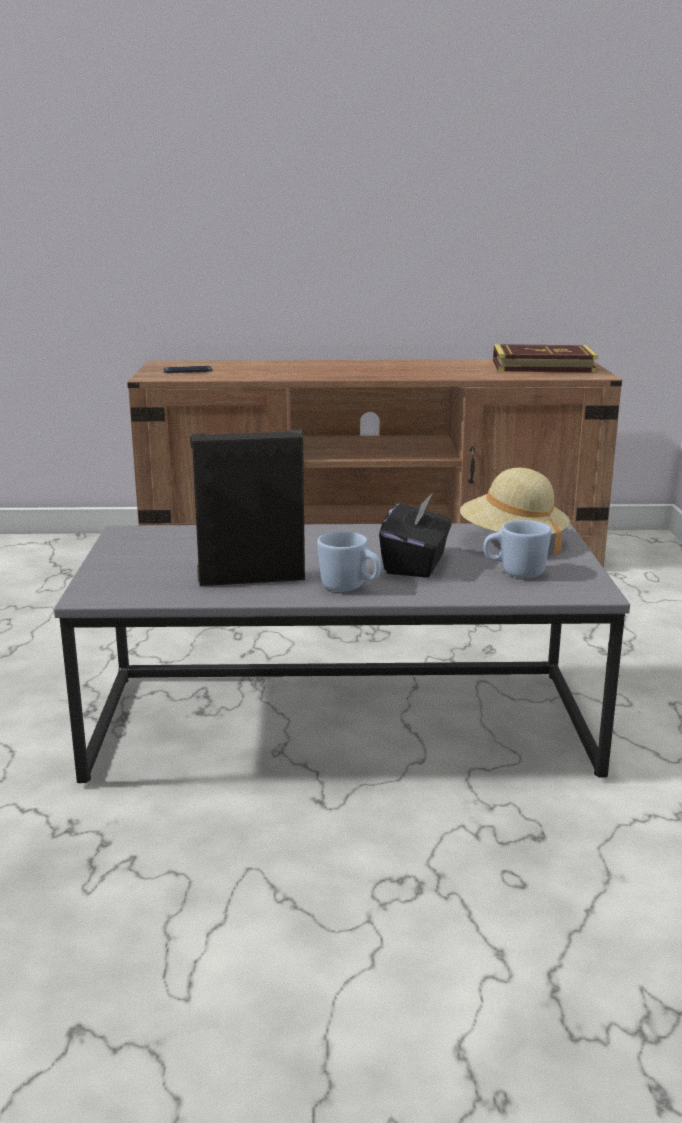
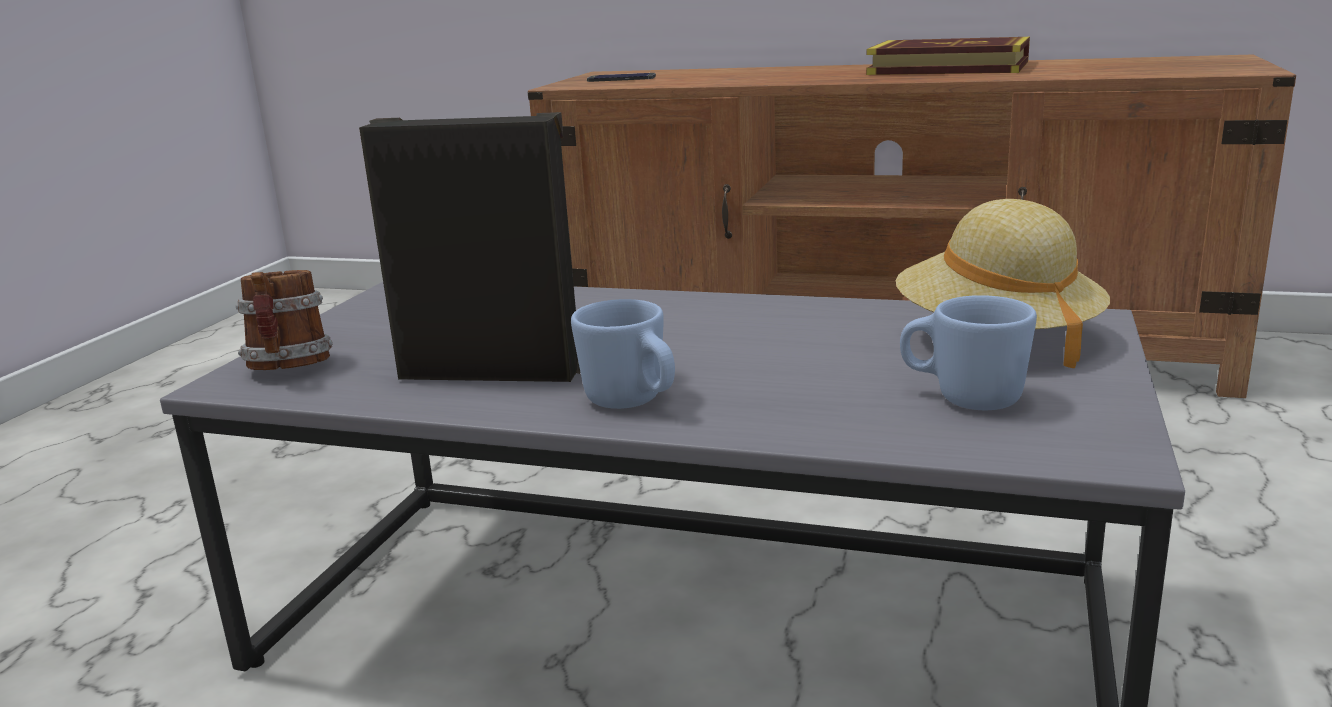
camera: 20 degrees right, 0 degrees up
(119, 585) = (290, 369): none -> mug
(416, 564) = (787, 368): black tissue box -> none
(542, 366) = (1160, 63): book -> book (948, 68)

